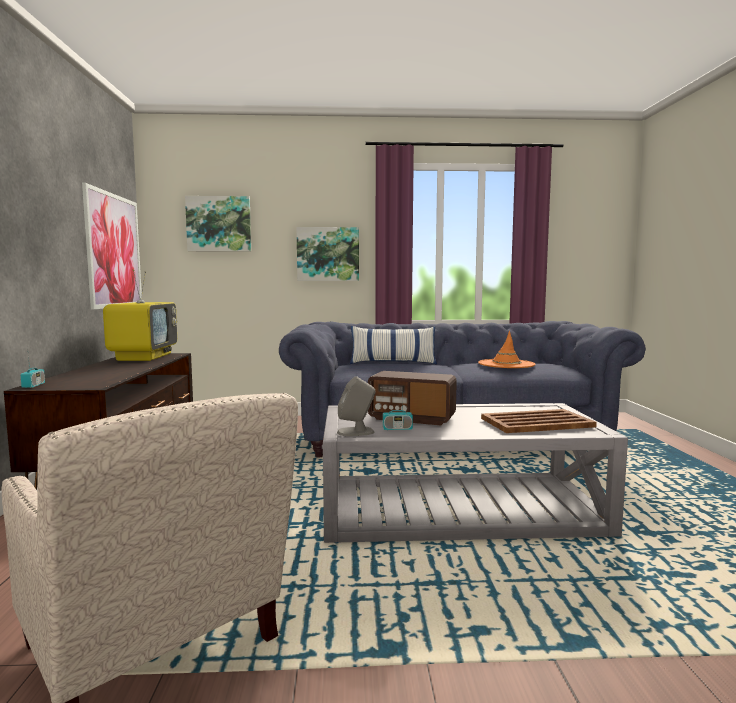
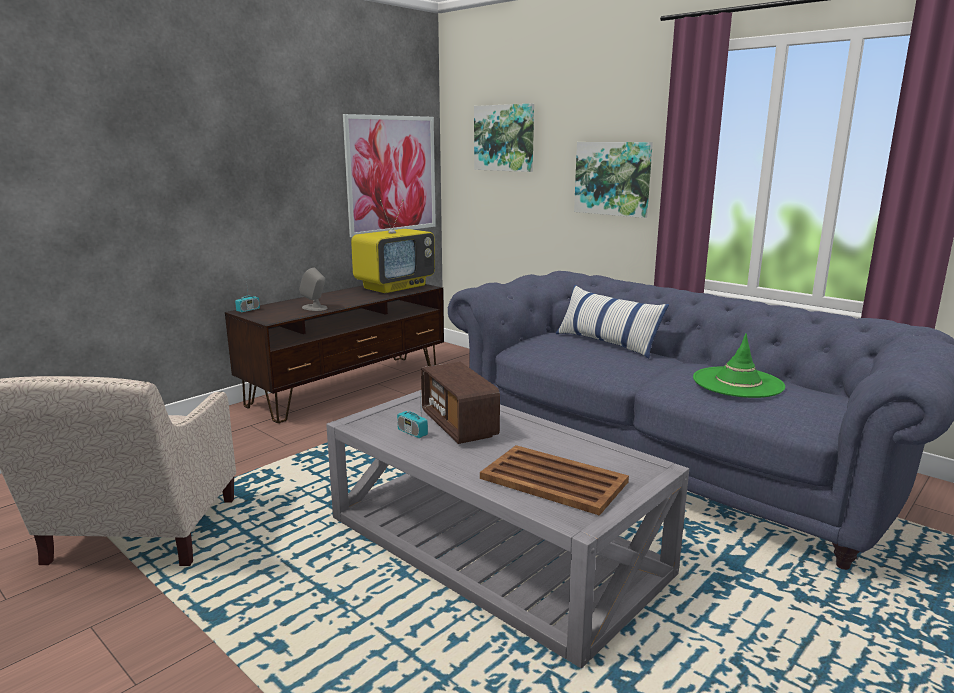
camera: 45 degrees right, 10 degrees up
(356, 432) = (370, 423): grey speaker -> grey speaker (315, 308)
(506, 364) = (737, 383): orange hat -> green hat

